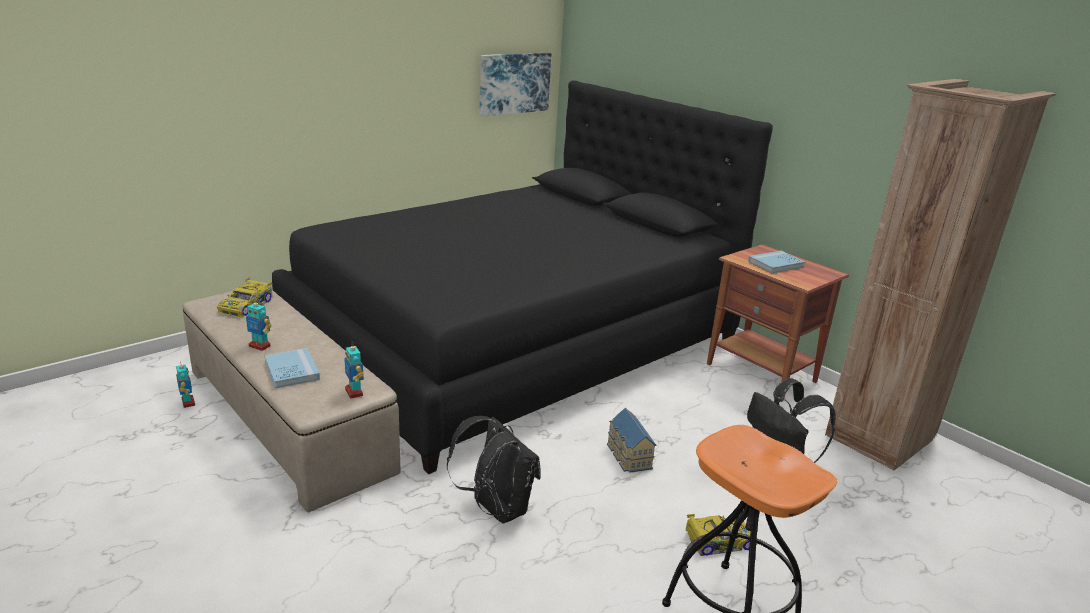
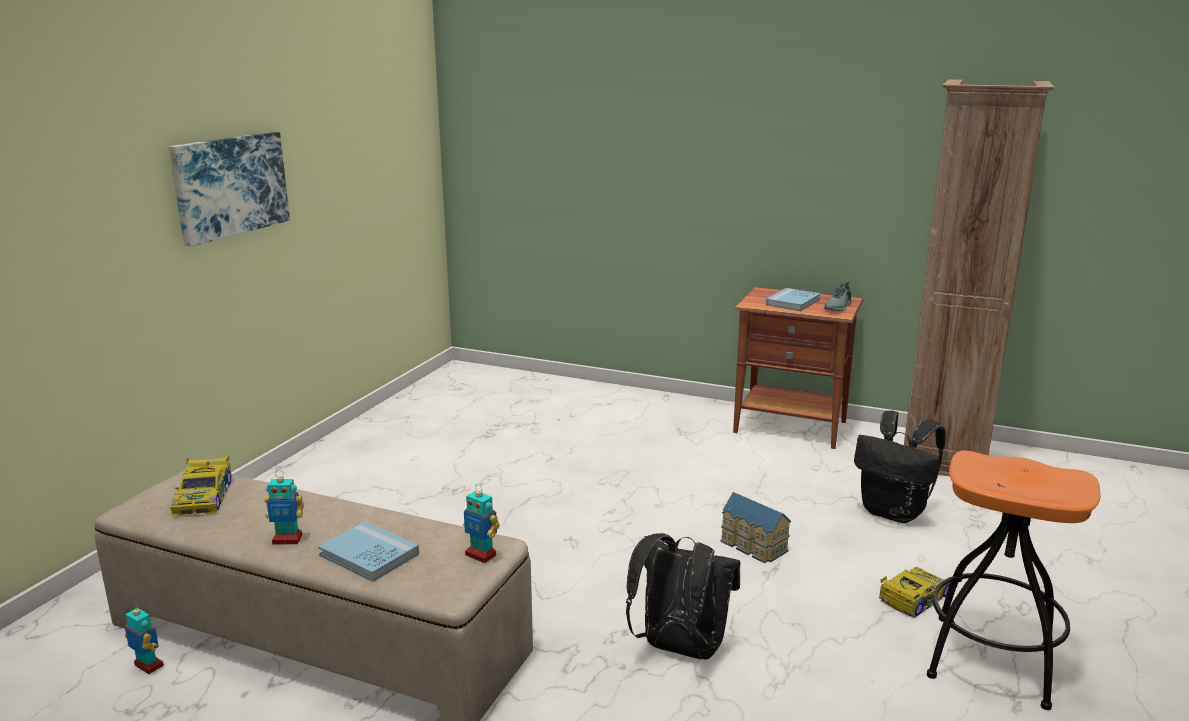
camera: 25 degrees left, 5 degrees down
(514, 83) = (400, 150): picture -> picture (230, 186)
(516, 341) = (515, 463): black bed -> none
(812, 277) = (839, 307): none -> shoe

